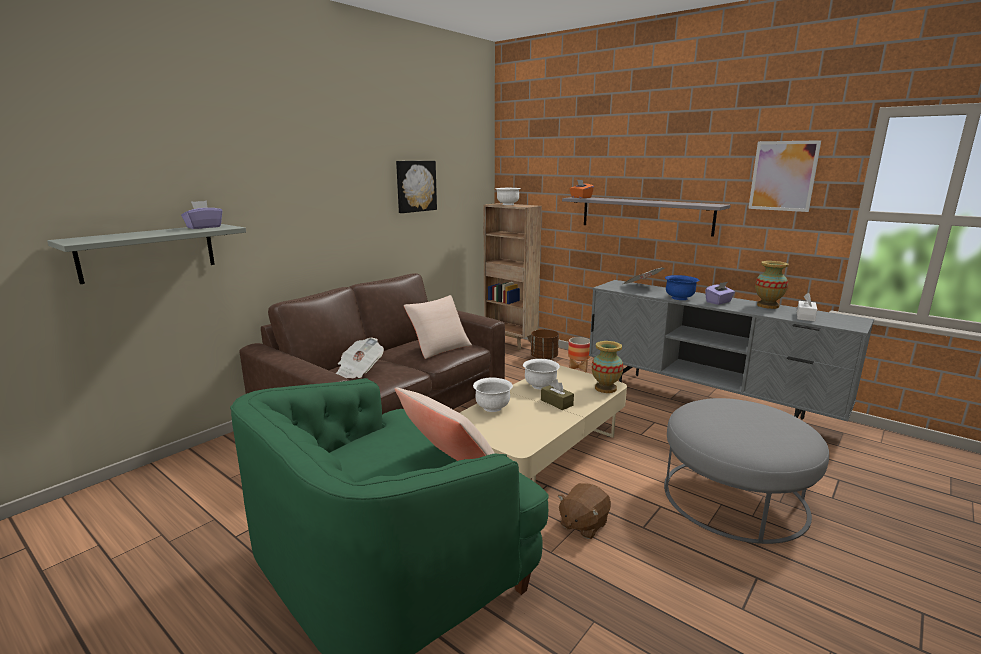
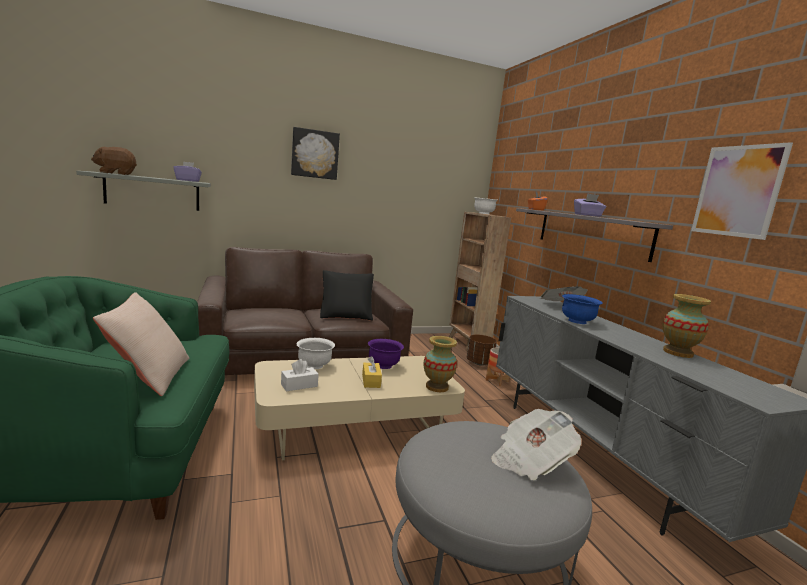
camera: 30 degrees right, 5 degrees down
(358, 371) = (261, 311): newspaper -> newspaper (530, 461)
(415, 186) = (393, 184): picture -> picture (315, 154)
(439, 348) = (346, 315): beige pillow -> black pillow
(540, 386) = (383, 365): white bowl -> purple bowl
(556, 402) = (371, 381): brown tissue box -> yellow tissue box
(583, 524) = (291, 496): brown plush toy -> brown plush toy (116, 173)
(718, 302) = (618, 334): purple tissue box -> purple tissue box (587, 215)
(805, 316) = (707, 374): white tissue box -> white tissue box (299, 385)

